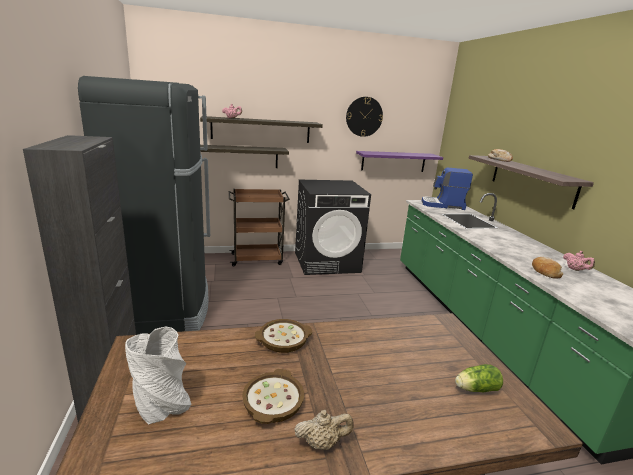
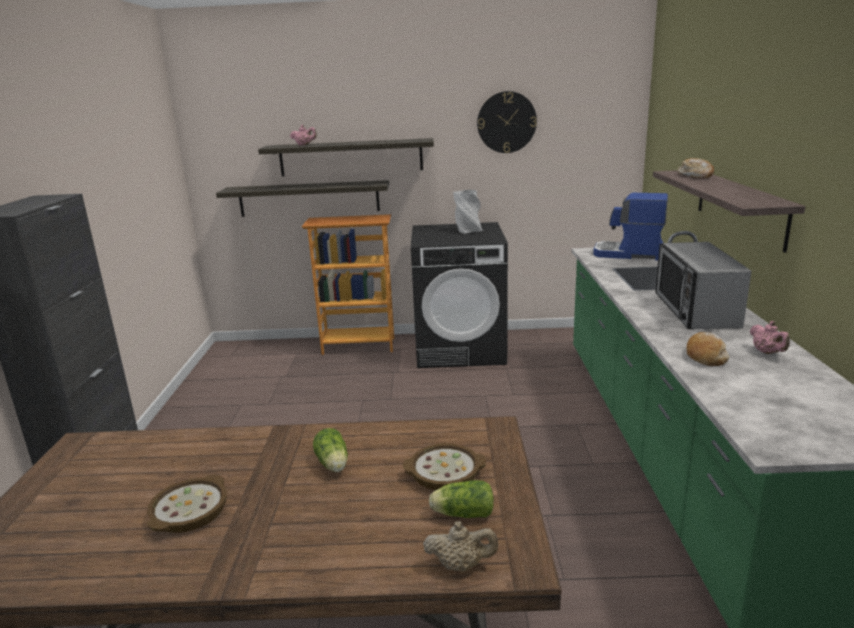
camera: 15 degrees right, 0 degrees up
(162, 405) = (69, 506): grey vase -> grey vase (468, 230)
(166, 307) = (210, 411): black fridge -> none
(257, 259) = (359, 346): brown cart -> bookcase
(283, 340) = (252, 444): bowl -> bowl (445, 474)
(322, 443) = (215, 558): beige teapot -> beige teapot (461, 565)
(357, 354) = (333, 464): none -> lettuce
(393, 161) = (564, 188): purple shelf -> none
(512, 242) = (695, 310): none -> microwave

